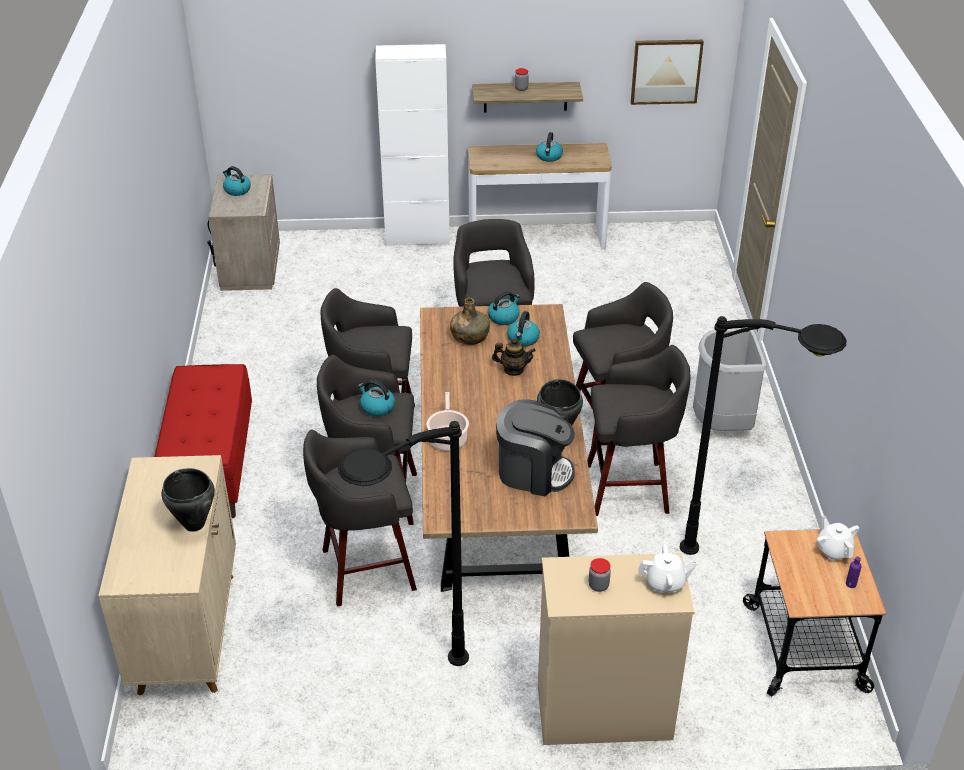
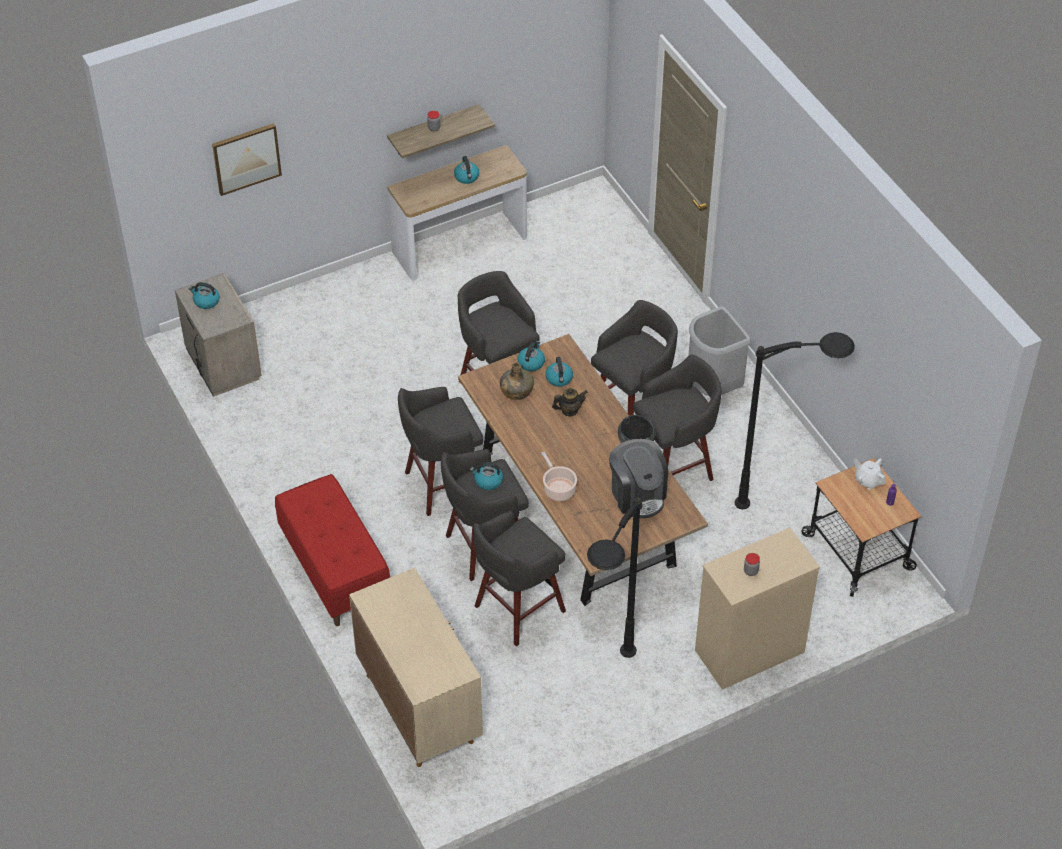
camera: 25 degrees left, 10 degrees up
(194, 524) = (438, 629): black cooking pot -> none
(417, 237) = (352, 279): white cabinet -> none
(533, 472) = (637, 494): coffee machine -> coffee machine turned 75 degrees clockwise
(665, 583) = (791, 553): white teapot -> none
(666, 71) = (551, 72): picture -> picture (246, 158)

